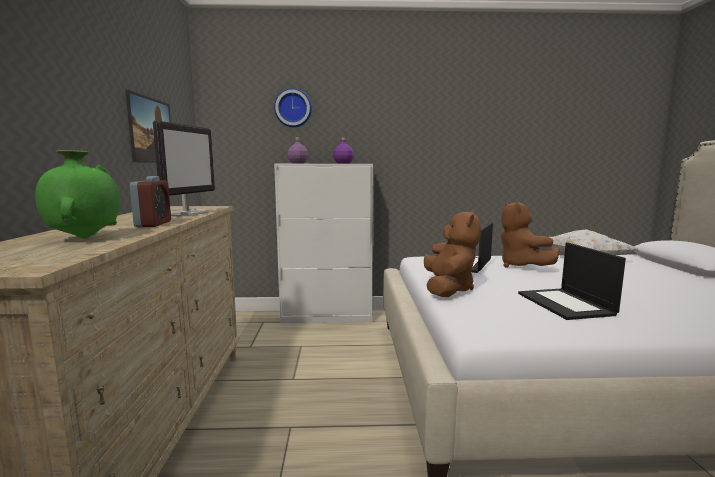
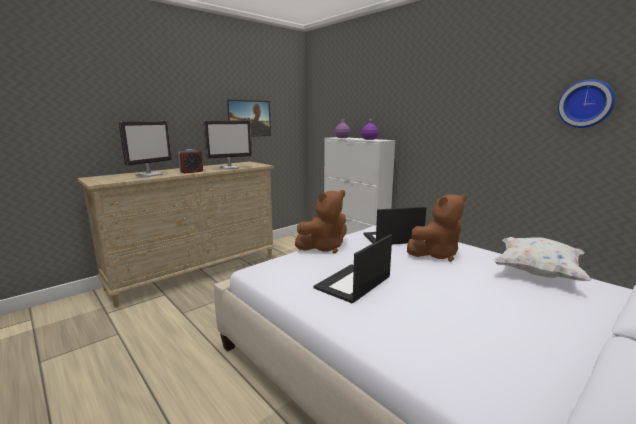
camera: 50 degrees right, 5 degrees up
(84, 238) = (149, 175): green vase -> monitor
(293, 108) = (352, 95): wall clock -> wall clock (586, 104)
(521, 266) = (436, 254): brown plush toy -> brown plush toy turned 150 degrees counterclockwise

